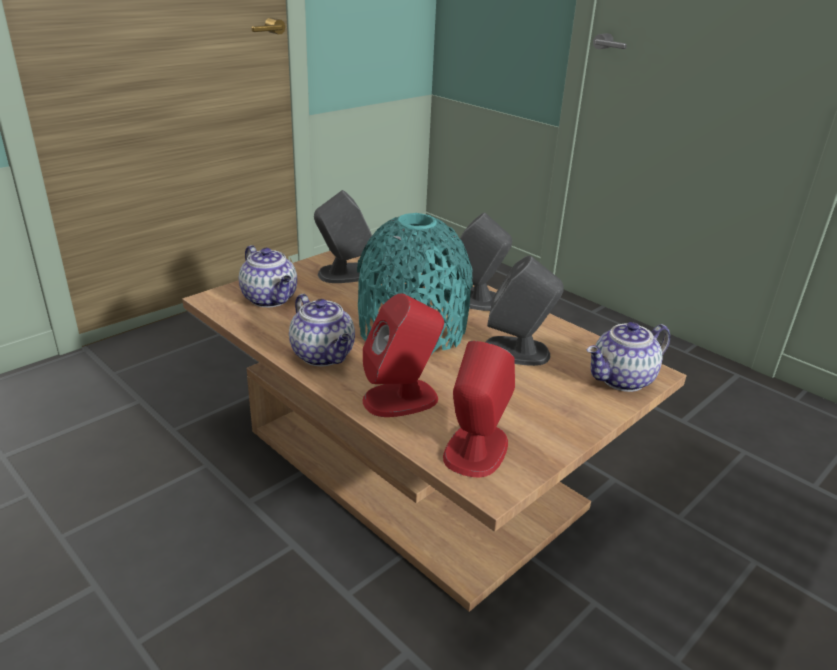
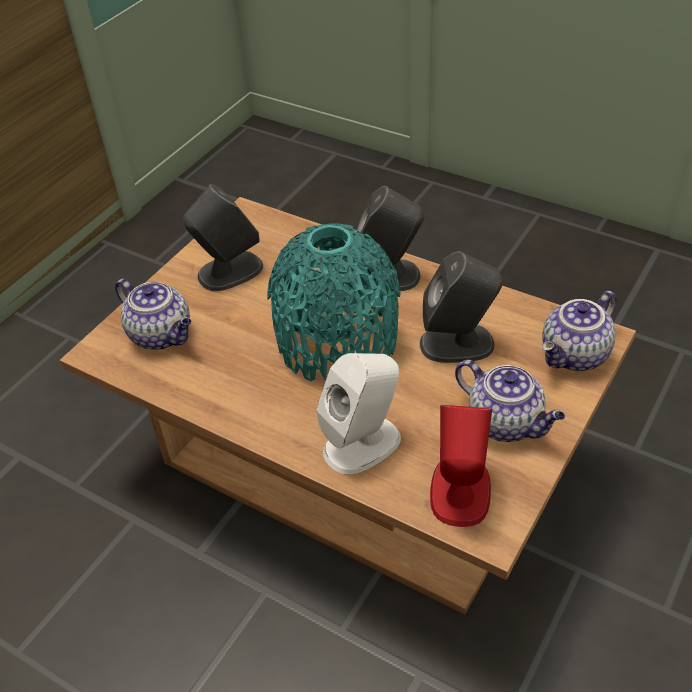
camera: 10 degrees left, 15 degrees up
(324, 356) = (258, 405): teapot -> teapot (506, 423)
(401, 398) = (363, 443): red speaker -> white speaker

